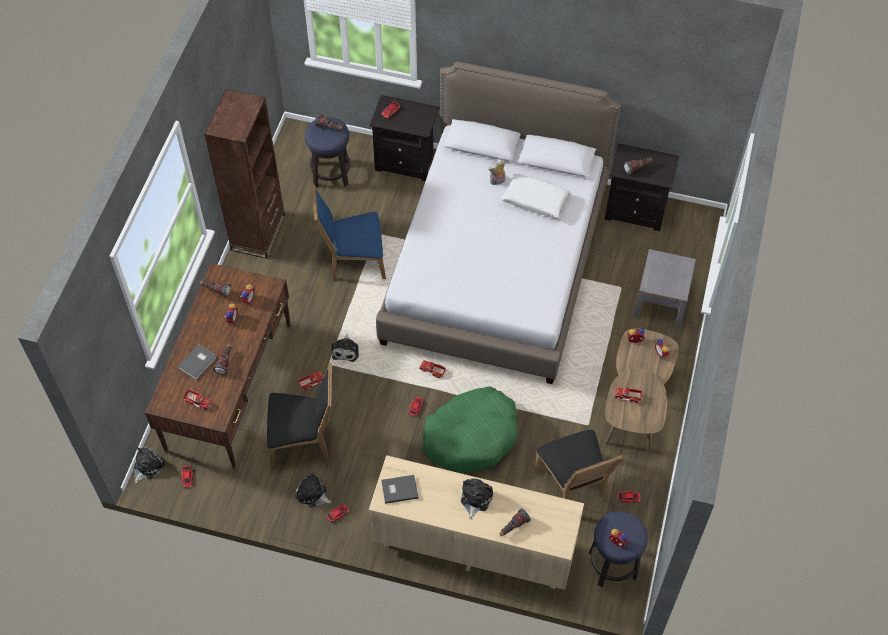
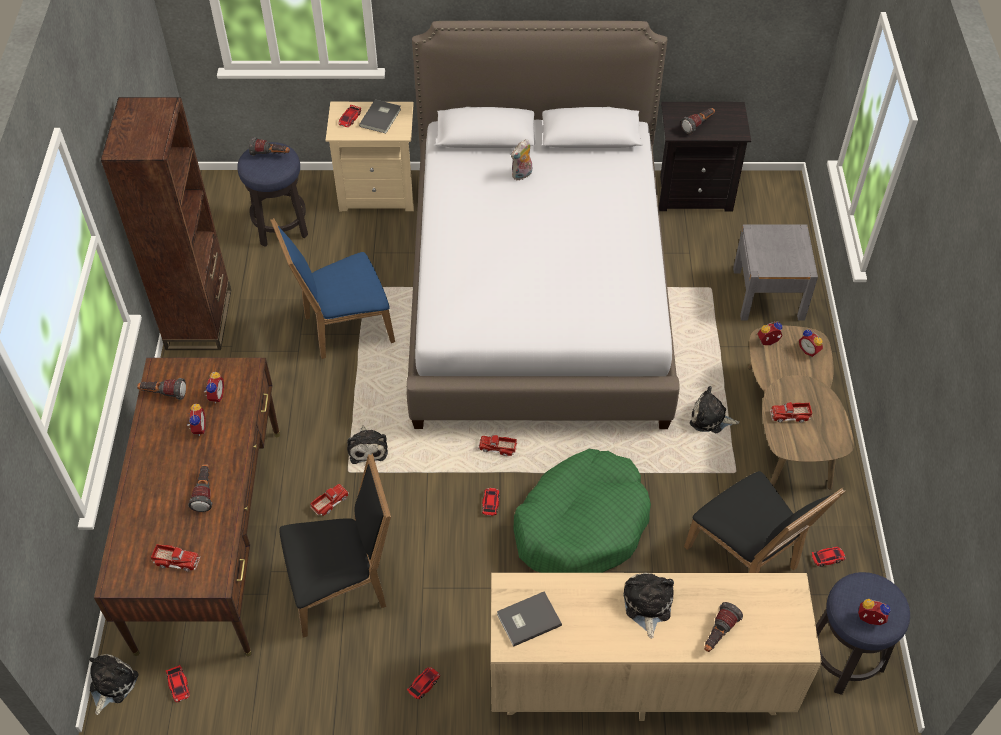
camera: 15 degrees left, 5 degrees down
(198, 362) = (162, 502): grey book -> grey book (381, 117)
(312, 494) = (377, 664): plush toy -> plush toy (710, 418)
(406, 162) = (378, 193): black nightstand -> beige nightstand
(535, 200) = (581, 188): white pillow -> none

